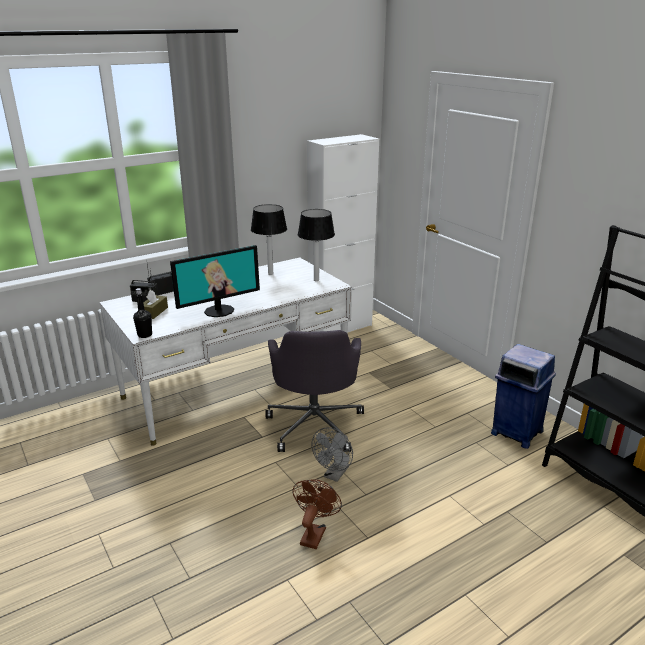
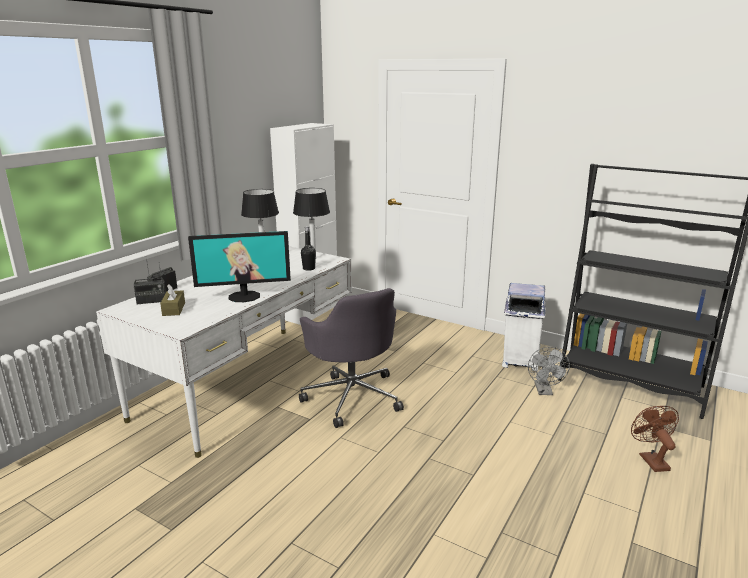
camera: 25 degrees left, 5 degrees down
(145, 335) = (185, 330): black bottle -> black bottle (309, 268)
(219, 310) = (244, 296): monitor -> monitor turned 45 degrees clockwise
(314, 533) = (425, 486): brown fan -> brown fan (650, 459)
(334, 475) = (403, 433): grey fan -> grey fan (544, 391)
(516, 432) = (519, 361): blue trash can -> white trash can

